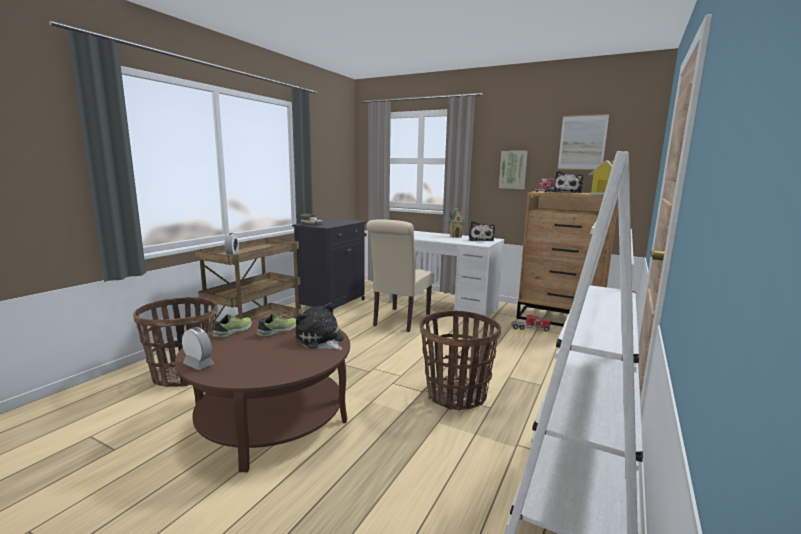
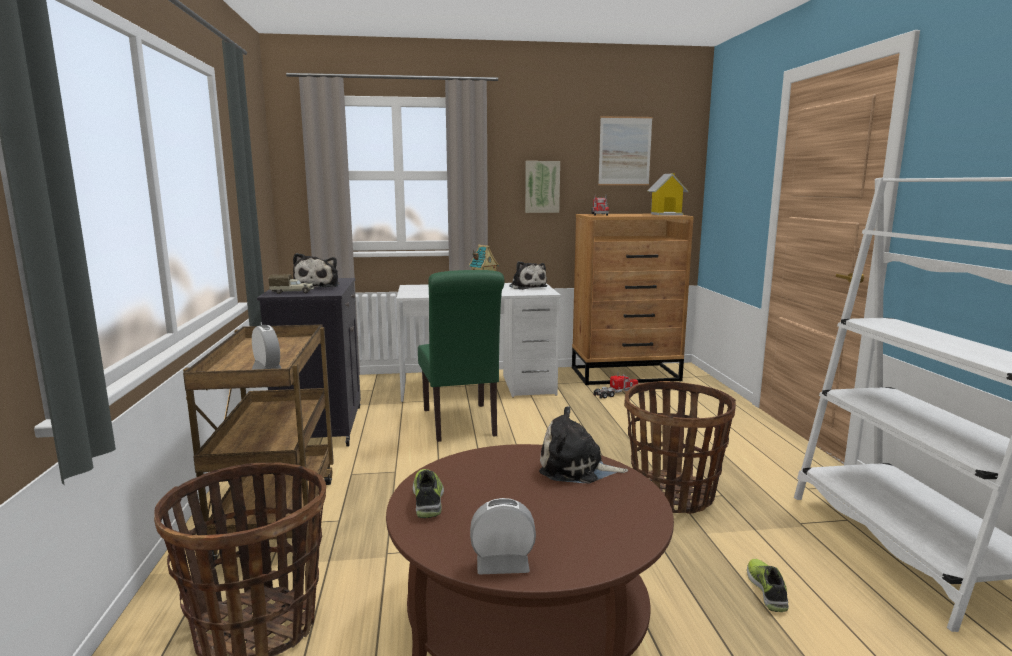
camera: 35 degrees left, 0 degrees up
(278, 331) = (492, 476): shoe -> shoe (767, 590)
(400, 321) = (461, 424): beige chair -> green chair
(568, 192) = (626, 214): plush toy -> plush toy (318, 286)

